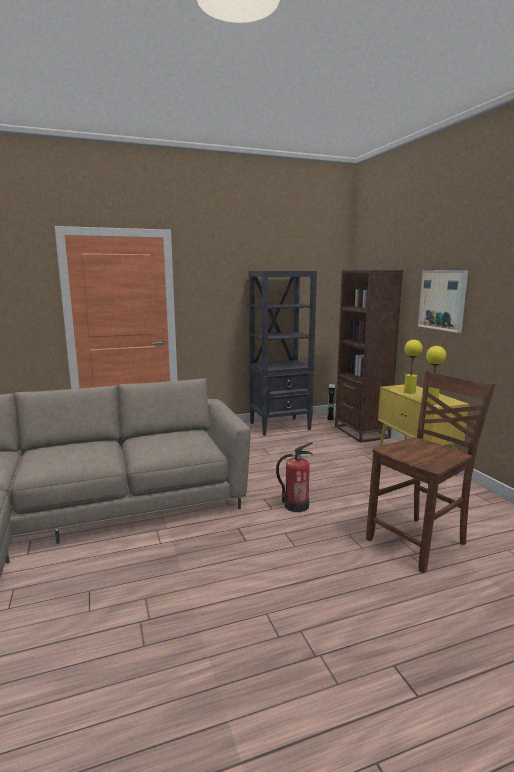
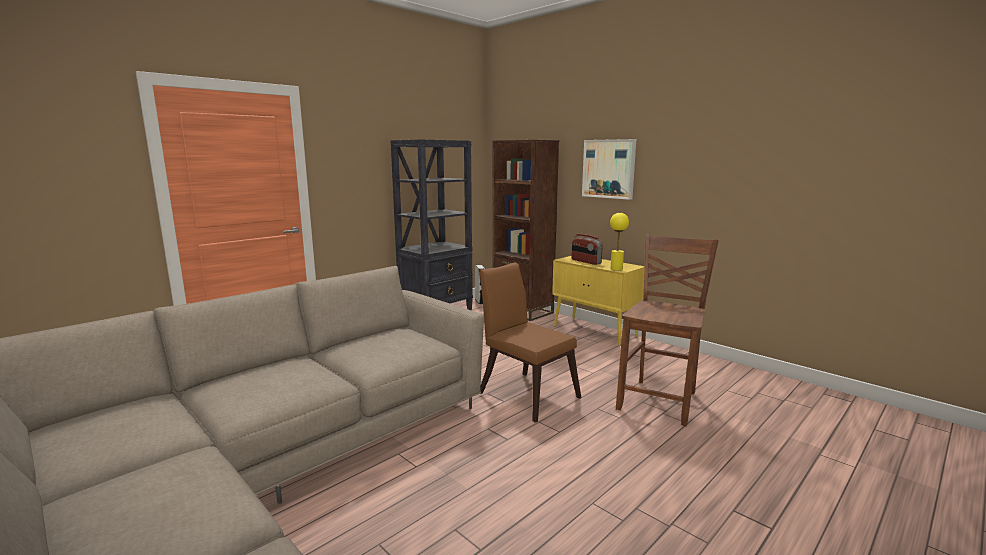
camera: 25 degrees left, 0 degrees up
(296, 506) = (525, 393): fire extinguisher -> brown chair
(410, 392) = (585, 261): yellow table lamp -> radio

